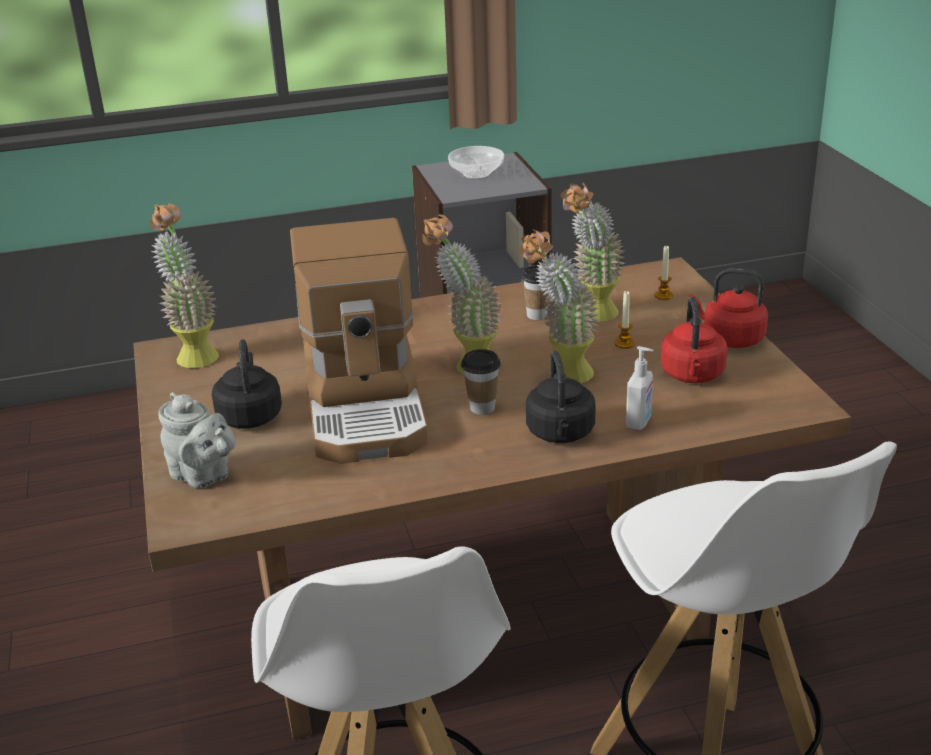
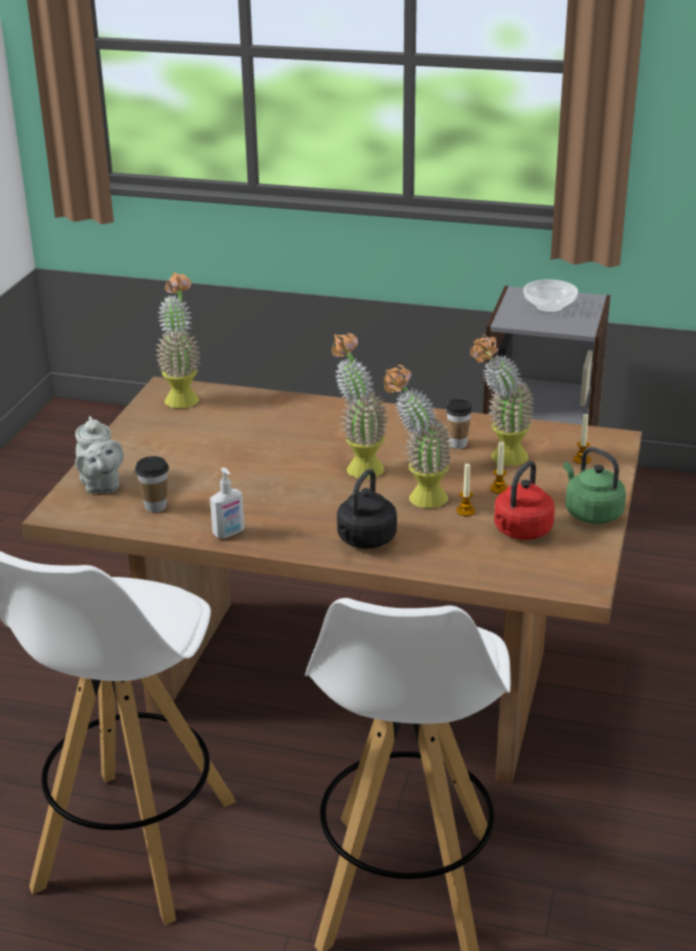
camera: 30 degrees right, 0 degrees up
(250, 415) = (172, 453): black kettle -> none
(367, 407) = (254, 474): coffee machine -> none
(482, 408) = (332, 502): cup -> cup (155, 506)
(620, 374) = (465, 511): none -> candle
(639, 422) = (433, 552): soap dispenser -> soap dispenser (229, 533)
(729, 339) = (591, 513): red kettle -> green kettle

